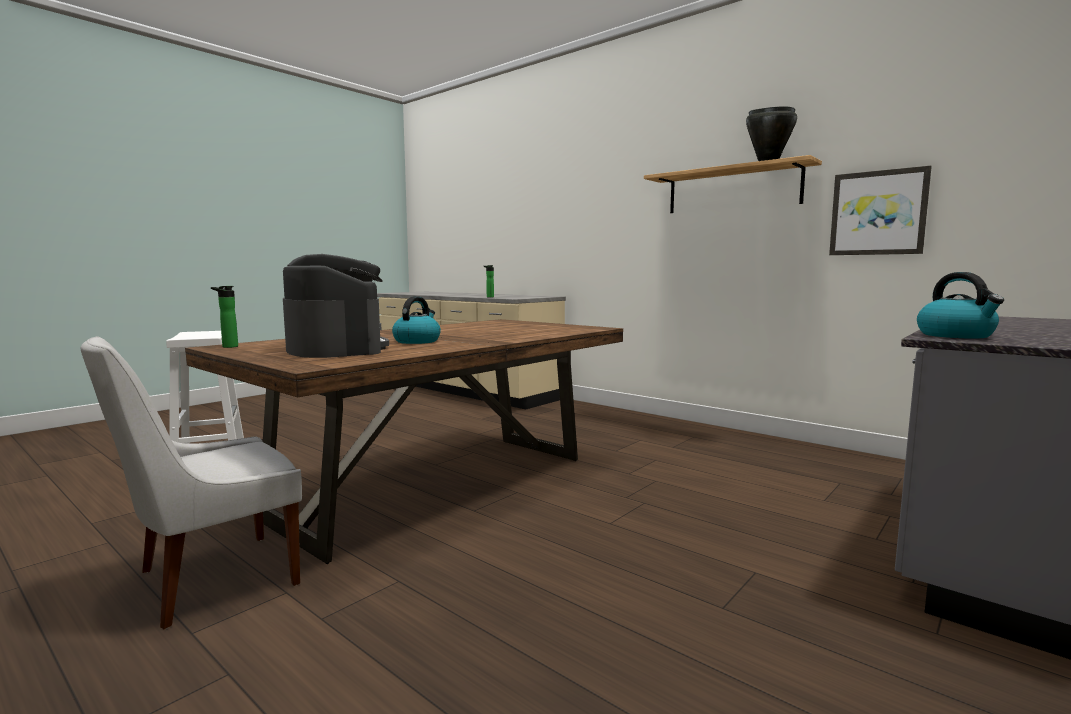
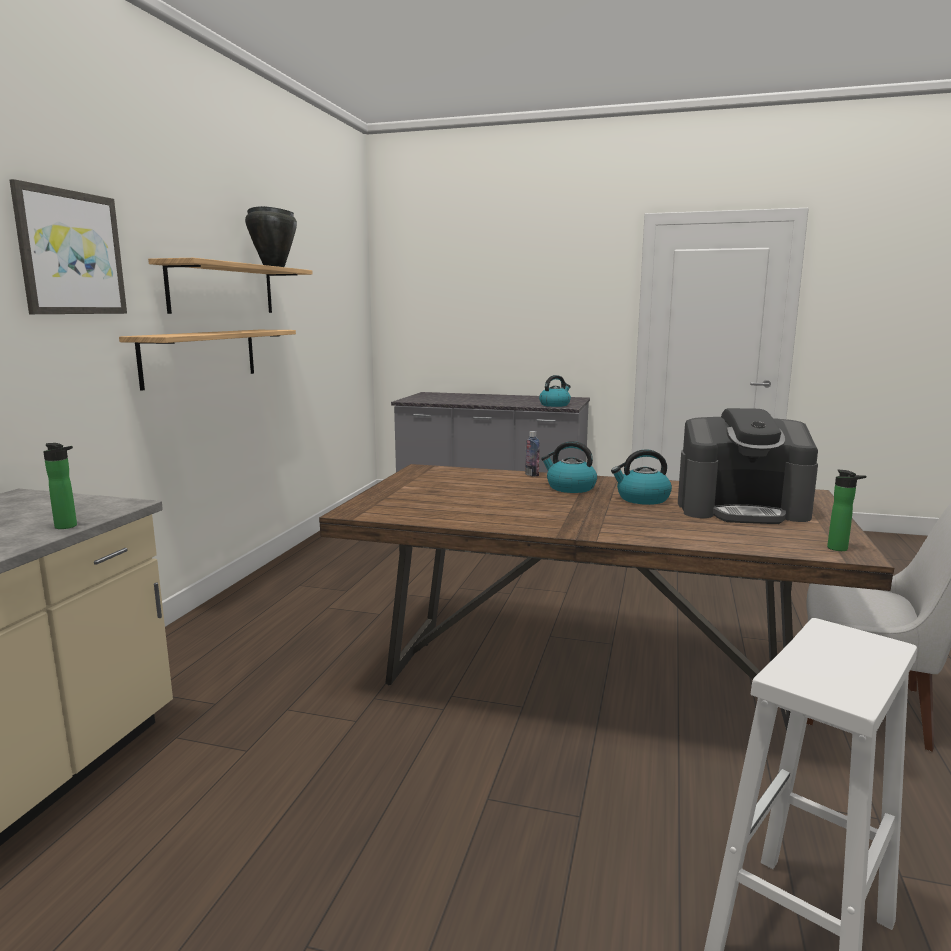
camera: 115 degrees left, 5 degrees up
(336, 349) = (741, 509): coffee machine -> coffee machine turned 120 degrees counterclockwise
(481, 337) = (570, 488): none -> kettle
(540, 336) = (532, 475): none -> bottle
(698, 242) = (200, 356): none -> shelf
(878, 213) = (306, 325): picture -> picture (70, 253)

